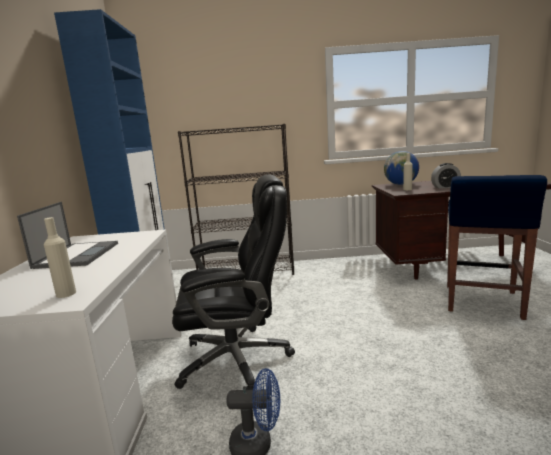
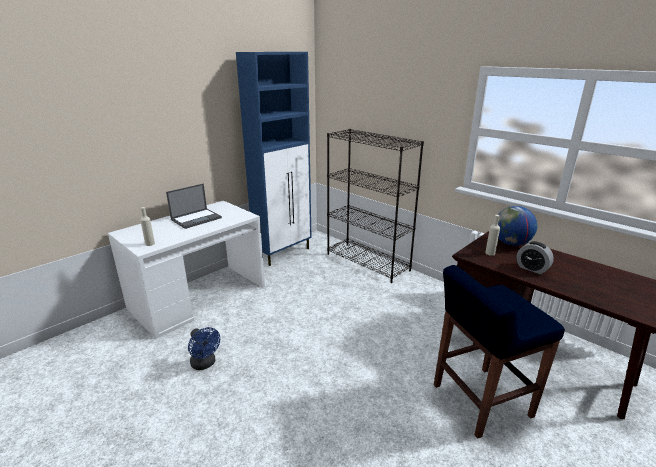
camera: 45 degrees right, 10 degrees up
(238, 359) = (262, 319): black office chair -> none

